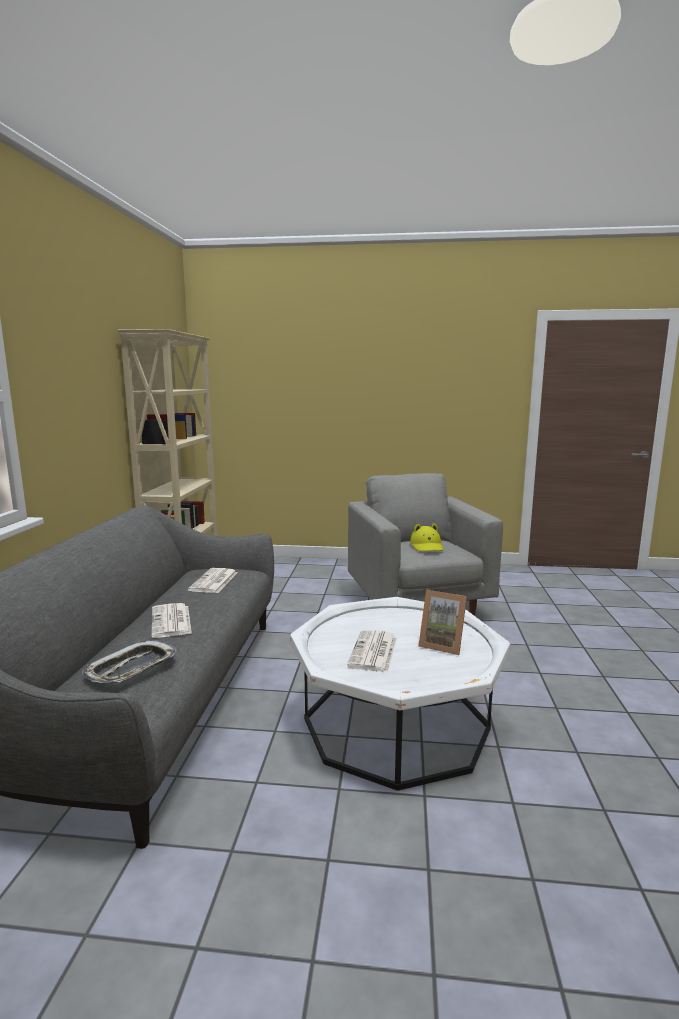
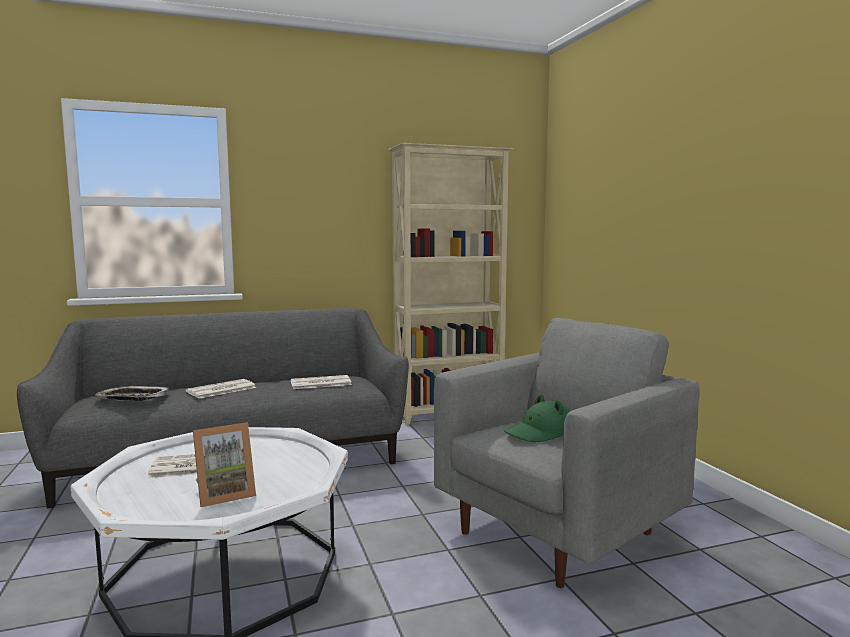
camera: 65 degrees right, 5 degrees down
(427, 546) = (540, 432): yellow hat -> green hat
(442, 644) = (224, 494): picture frame -> picture frame turned 120 degrees counterclockwise

